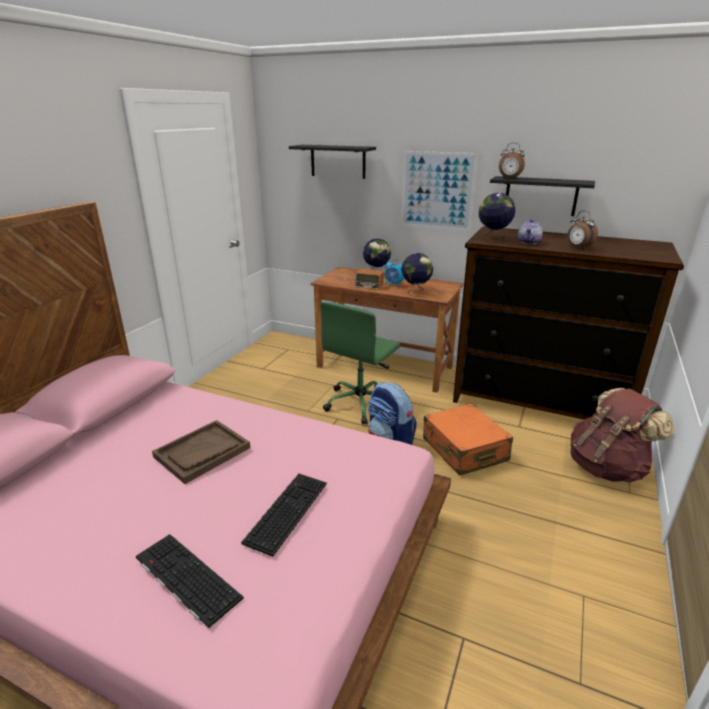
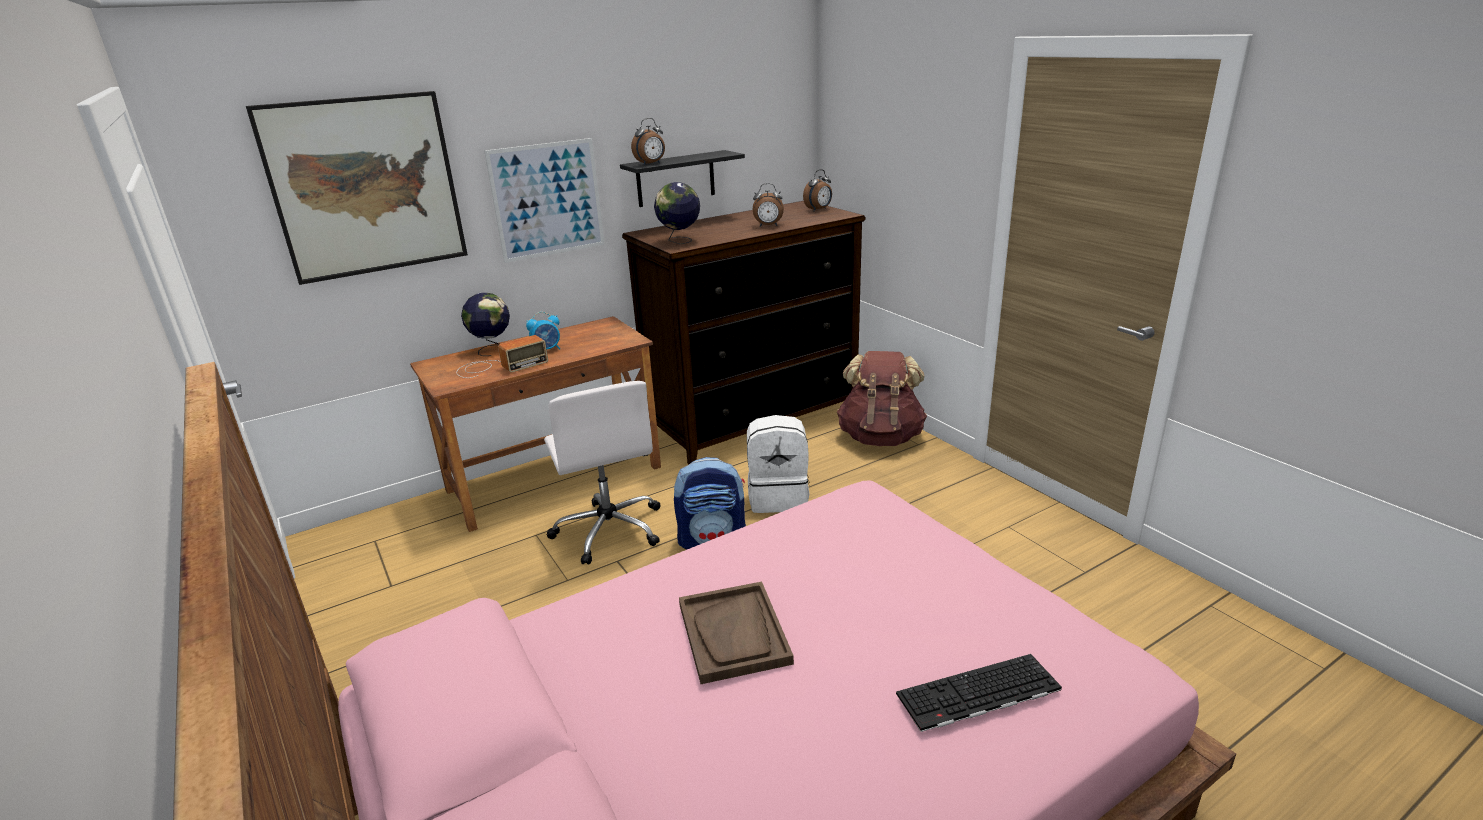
camera: 55 degrees left, 0 degrees up
(286, 510) = (909, 593): keyboard -> none
(338, 161) = (366, 186): black shelf -> picture
(361, 403) = (609, 529): green office chair -> white office chair
(416, 292) = (594, 346): globe -> none
(464, 450) = (778, 497): orange suitcase -> white backpack
(529, 242) = (718, 234): teapot -> none
(656, 250) = (818, 210): none -> alarm clock

